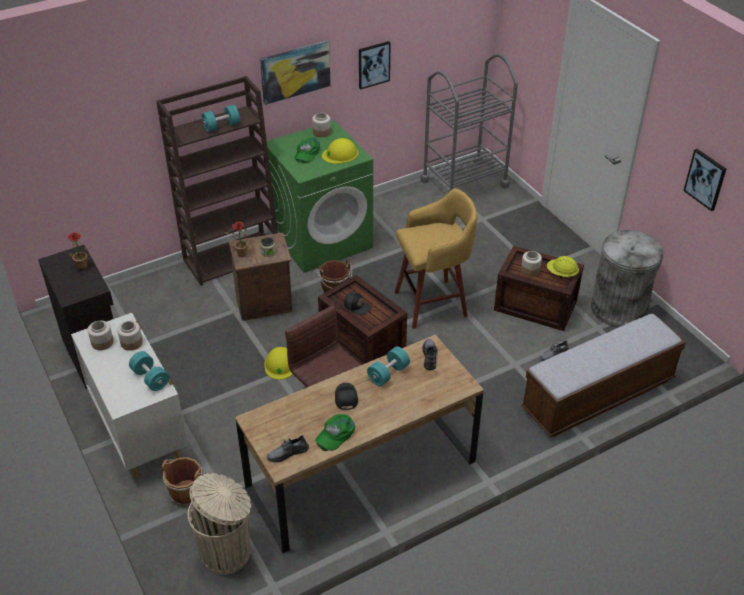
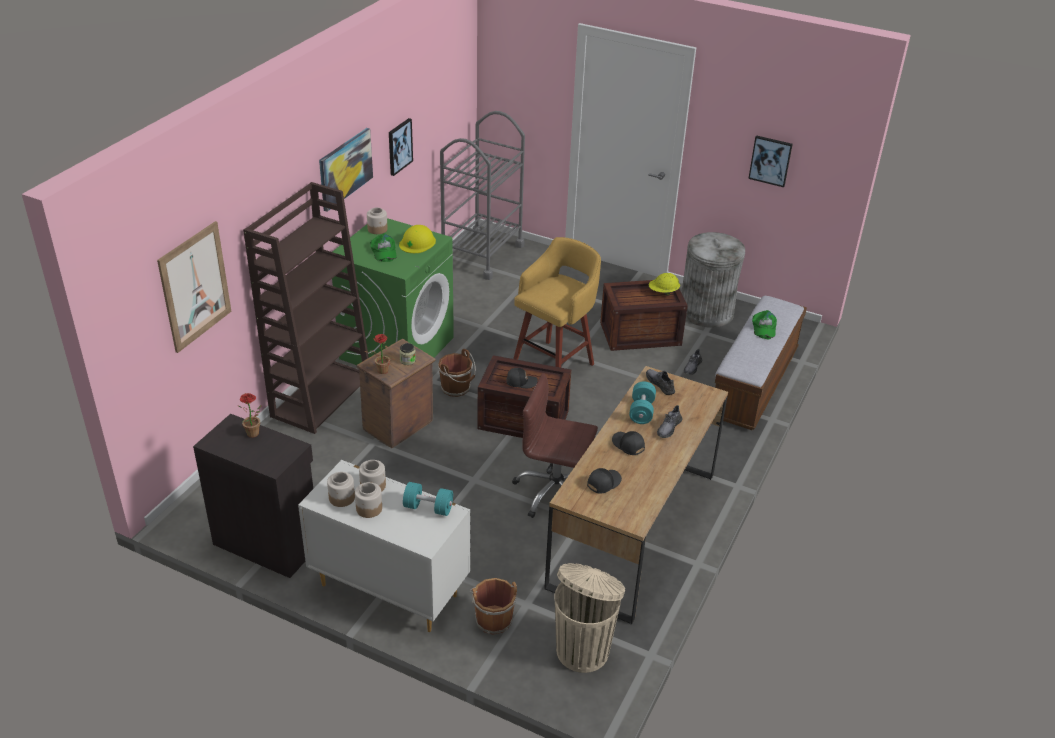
camera: 35 degrees left, 5 degrees down
(97, 135) = (195, 286): none -> picture
(221, 126) = (310, 241): turquoise dumbbell -> none
(280, 364) = (468, 471): yellow hard hat -> none
(287, 453) = (628, 510): grey shoe -> grey shoe (668, 428)
(292, 420) = (603, 483): none -> black cap
(335, 434) = (650, 476): green cap -> green cap (763, 327)
(530, 270) = (635, 298): jar -> jar (369, 508)

